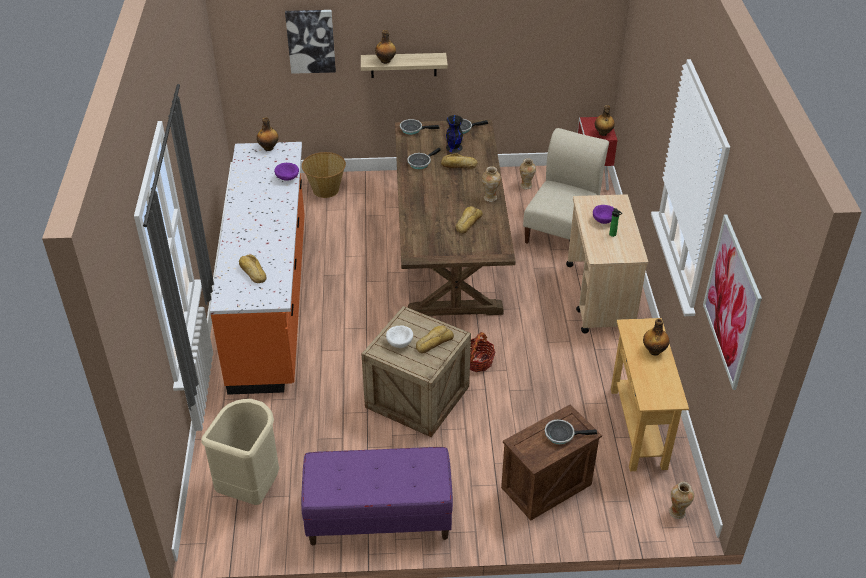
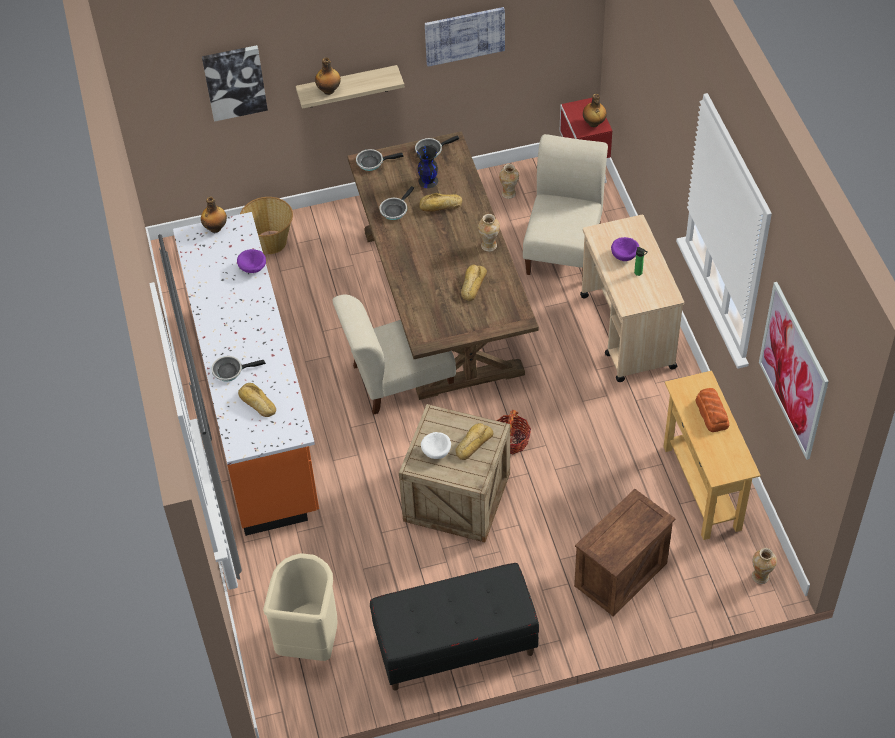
camera: 10 degrees left, 10 degrees up
(378, 518) = (455, 646): purple bench -> black bench
(395, 300) = (398, 379): none -> beige chair
(504, 36) = (464, 35): none -> picture
(562, 434) = (634, 526): frying pan -> frying pan (230, 371)
(654, 350) = (712, 412): bottle -> bread

